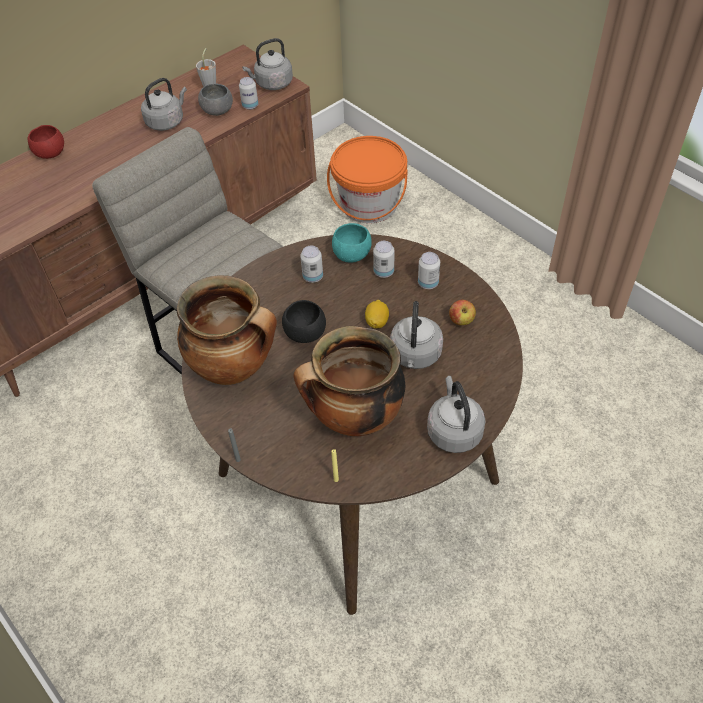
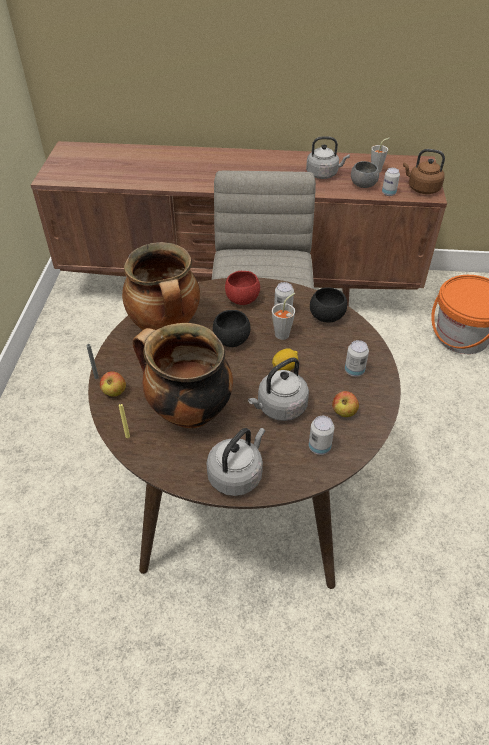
camera: 45 degrees right, 5 degrees down
(50, 153) = (237, 155): red bowl -> red bowl (242, 299)
(272, 84) = (421, 188): grey kettle -> brown kettle
(272, 457) = (114, 392): none -> apple
(338, 294) = (284, 333): none -> grey cup
(352, 254) = (327, 316): turquoise bowl -> black bowl
(383, 272) = (333, 342): can -> can (319, 447)

